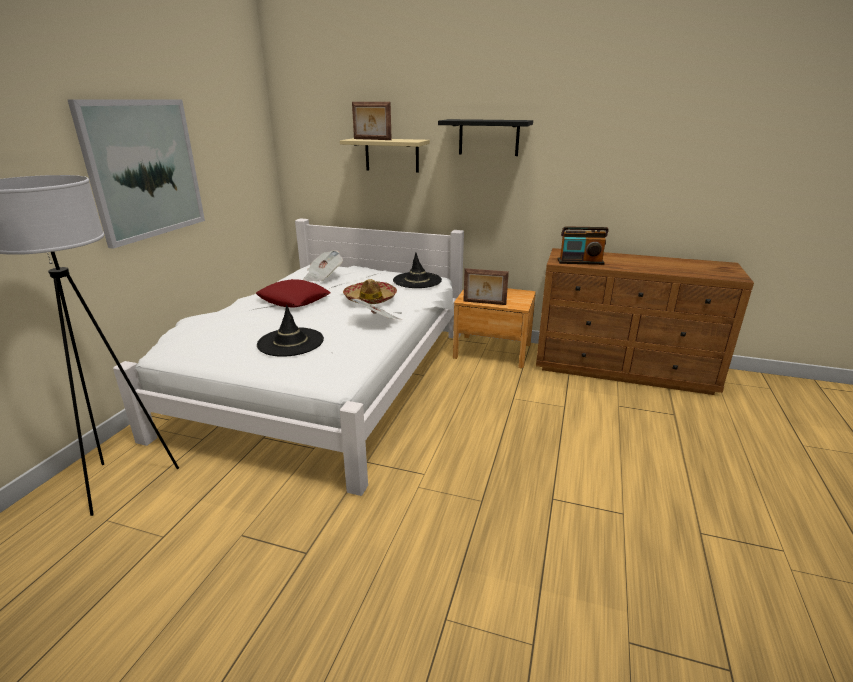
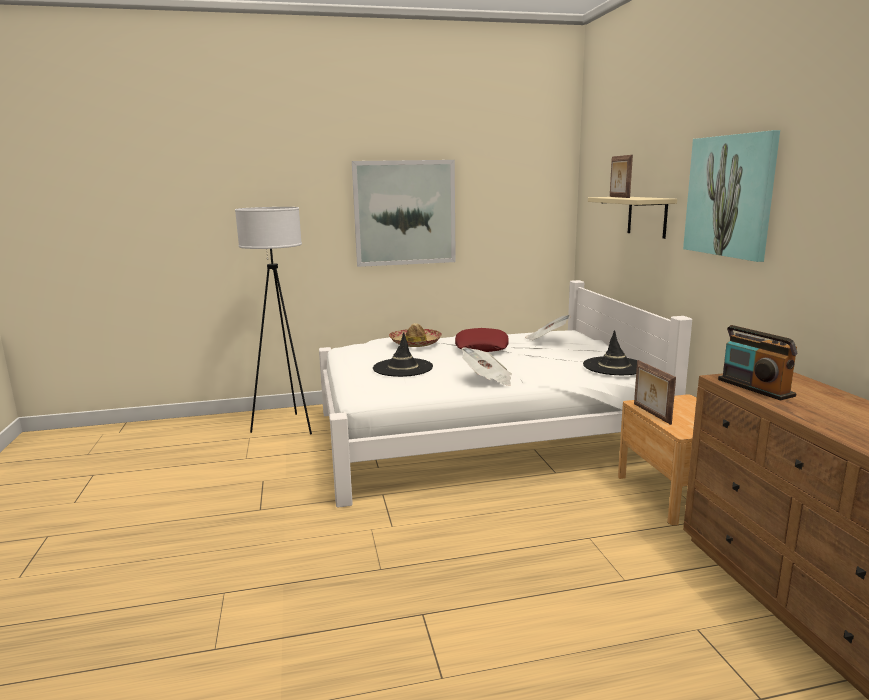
camera: 60 degrees right, 10 degrees down
(370, 299) = (529, 364): hat -> hat (415, 343)
(488, 137) = (729, 196): black shelf -> picture

